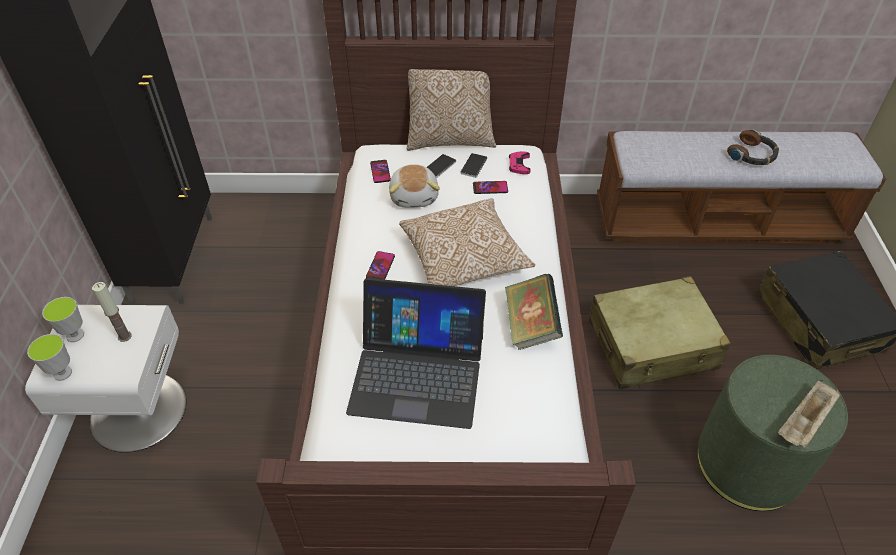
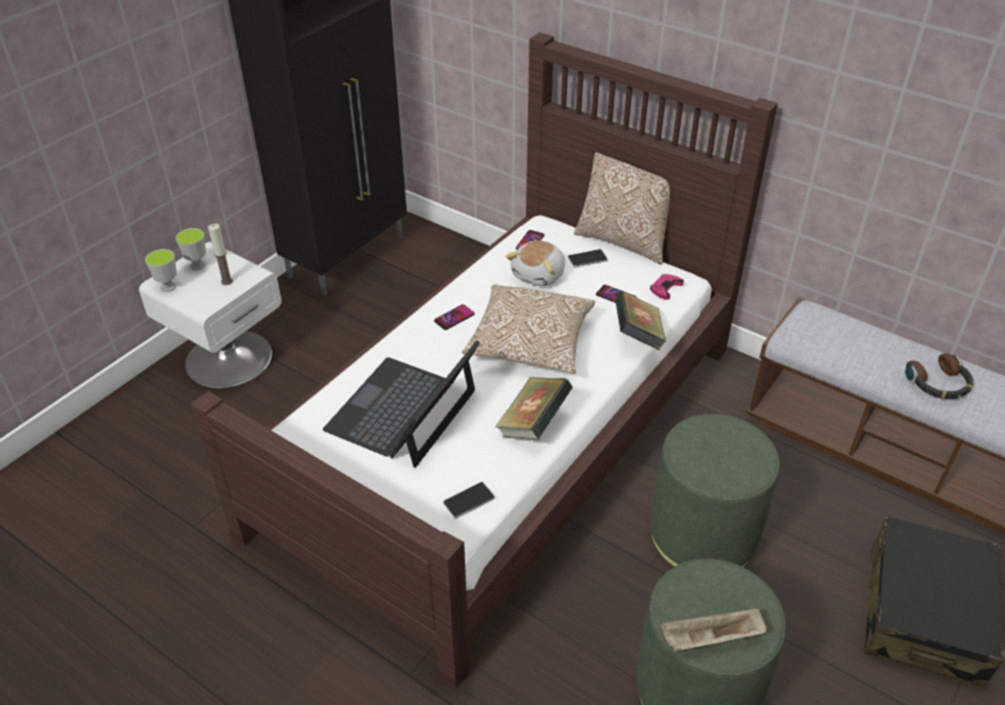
camera: 35 degrees right, 5 degrees down
(417, 373) = (403, 411): laptop -> laptop turned 75 degrees clockwise
(473, 166) = (620, 271): phone -> phone (469, 501)
(536, 213) = (638, 336): none -> book
(652, 345) = (703, 534): beige suitcase -> green ottoman

